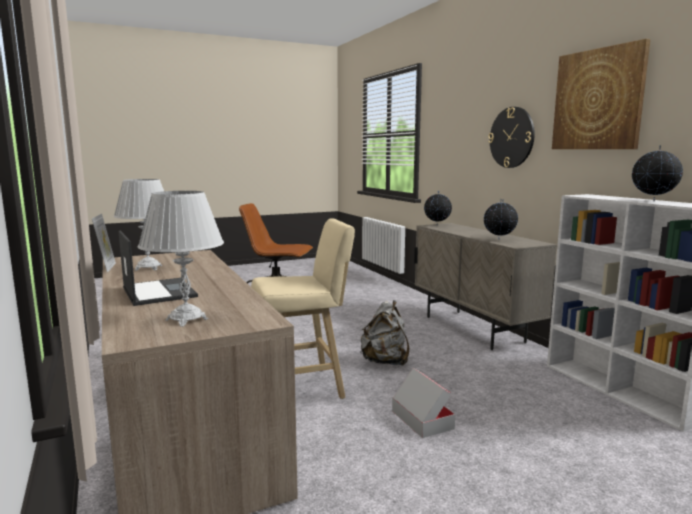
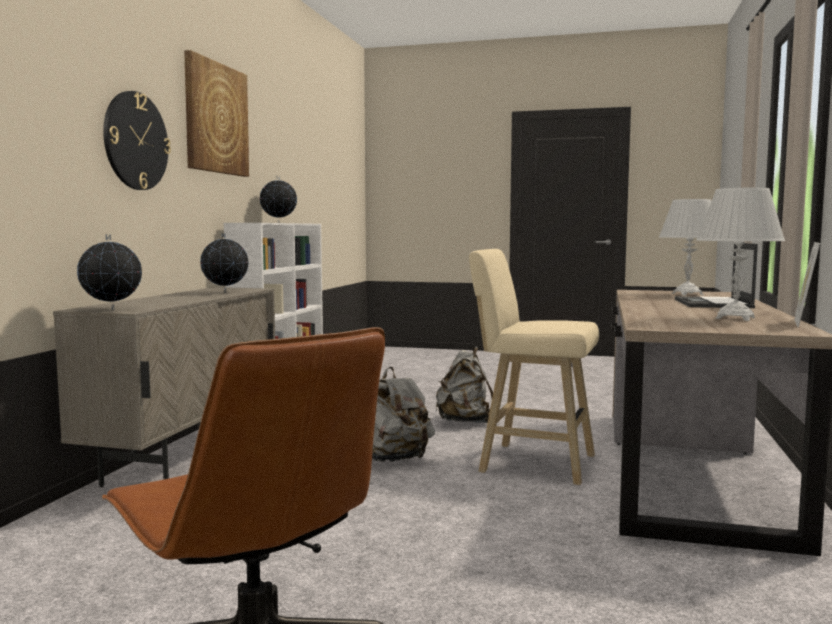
camera: 140 degrees left, 5 degrees down
(422, 419) = (465, 422): cardboard box -> grey backpack

